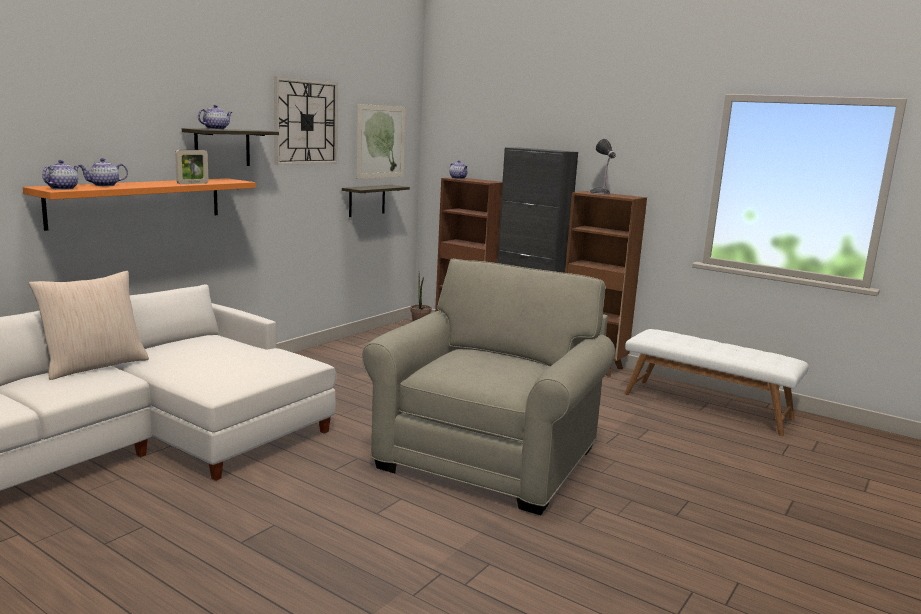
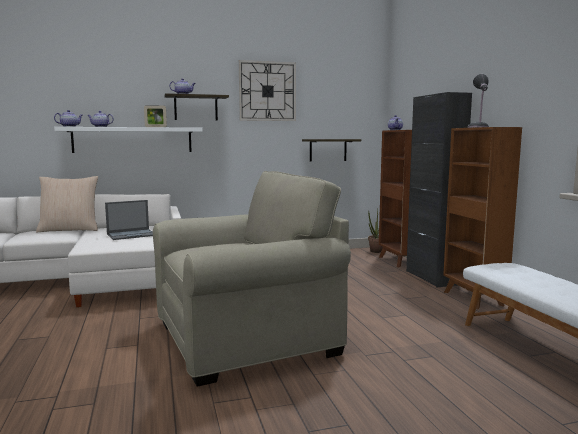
camera: 40 degrees right, 5 degrees down
(138, 202) = (133, 140): orange shelf -> white shelf
(234, 358) = (132, 235): none -> laptop
(381, 142) = (342, 106): picture -> none

